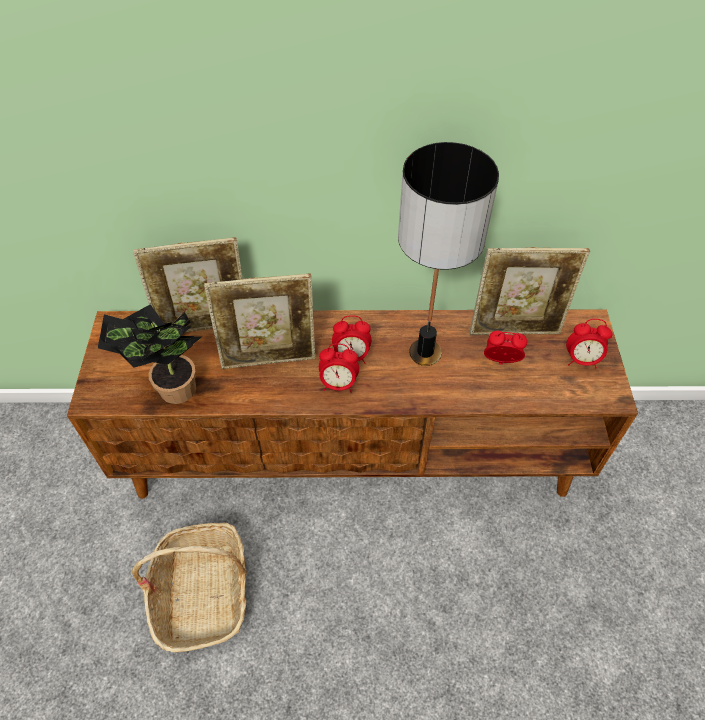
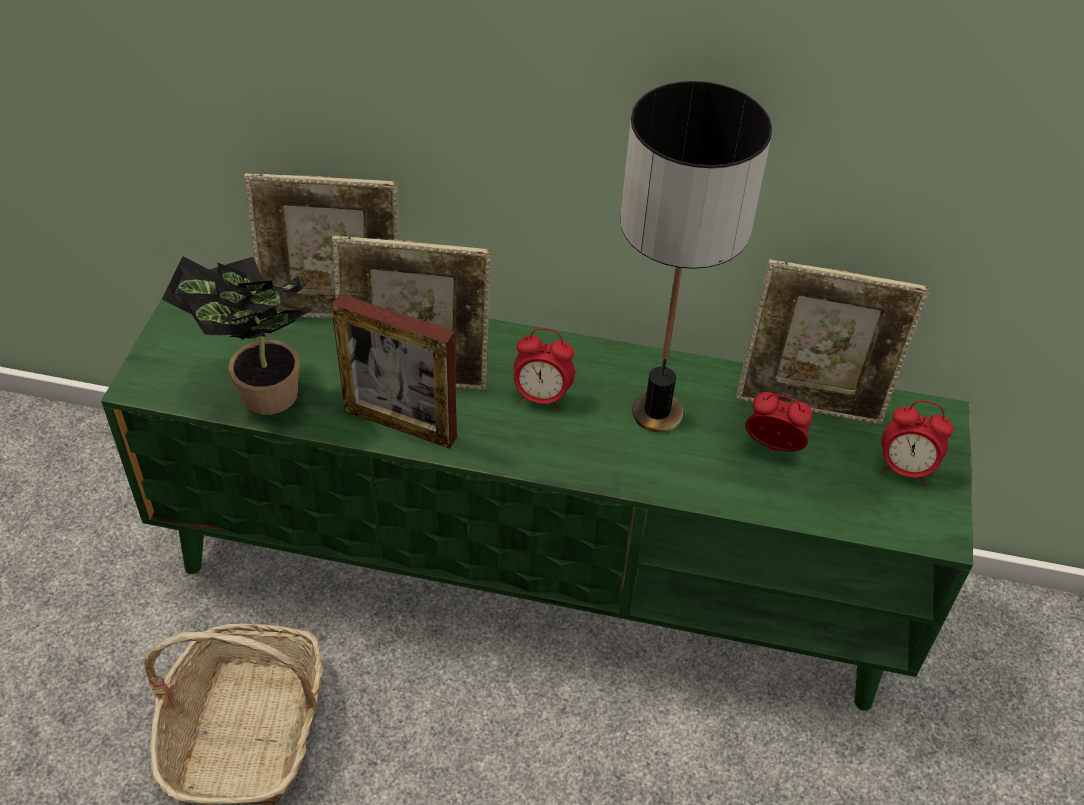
camera: 10 degrees right, 5 degrees down
(267, 392) = (400, 424): none -> picture frame
(338, 384) = (510, 433): alarm clock -> none
(354, 452) = (536, 573): brown tv stand -> green tv stand

